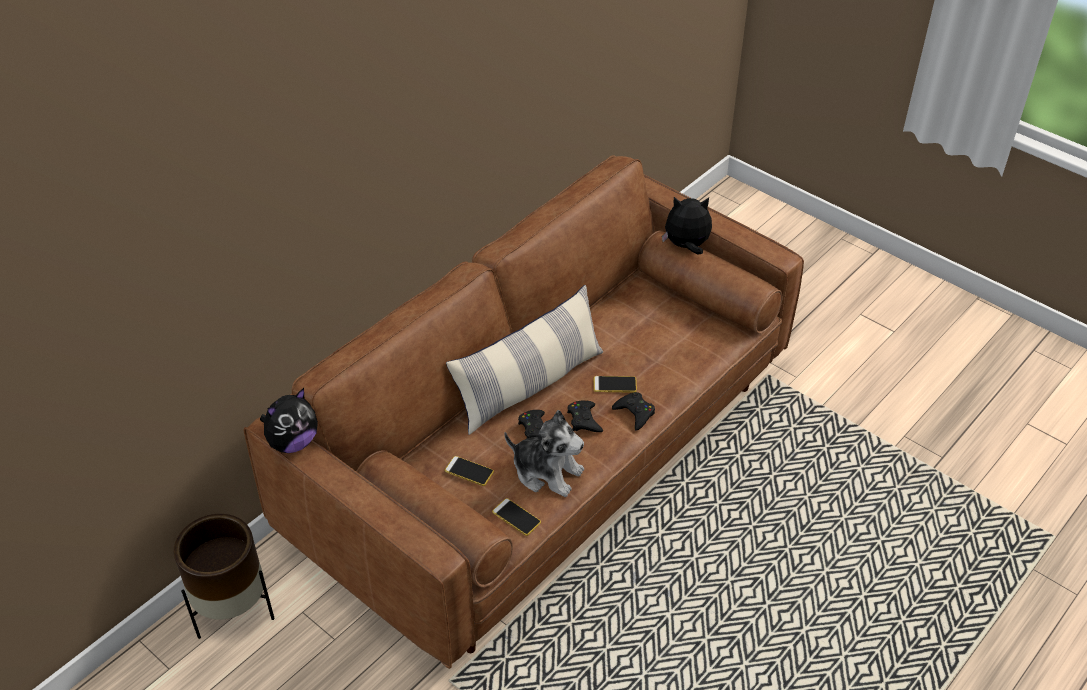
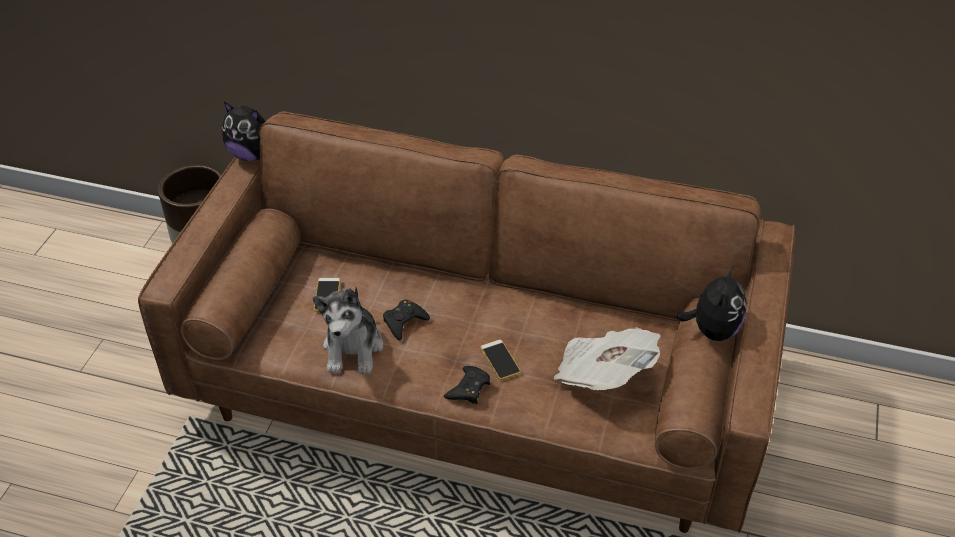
camera: 65 degrees right, 0 degrees up
(516, 517) = (286, 345): phone -> none
(530, 385) = (461, 298): pillow -> none
(584, 420) = (436, 352): black game controller -> none
(662, 333) = (603, 374): none -> newspaper
(686, 246) = (712, 330): plush toy -> plush toy turned 45 degrees clockwise

